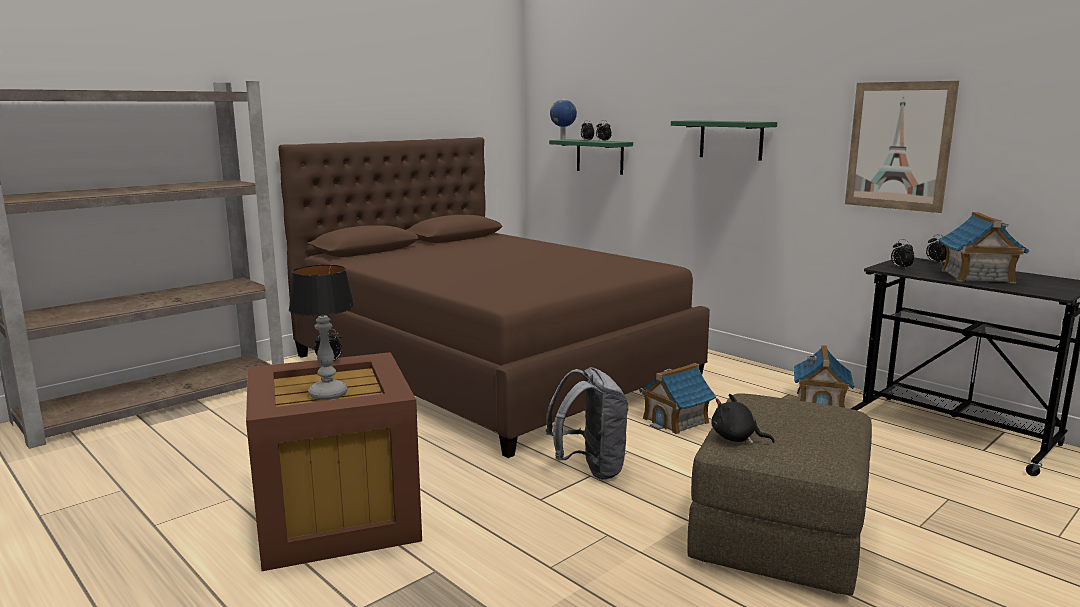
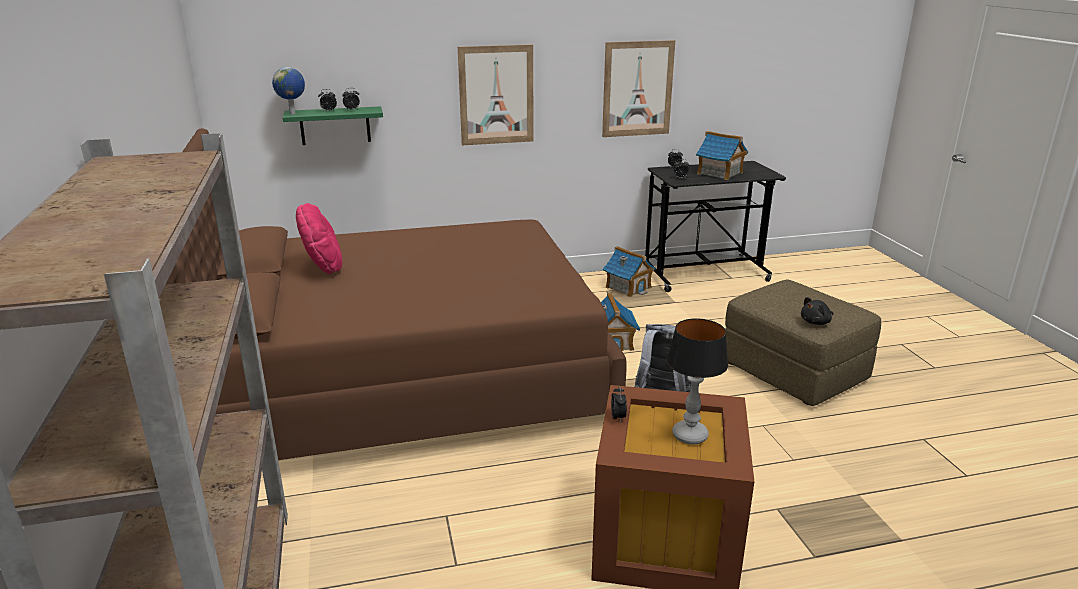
camera: 60 degrees left, 10 degrees up
(463, 248) = (323, 269): none -> pink pillow
(731, 140) = (496, 95): green shelf -> picture

